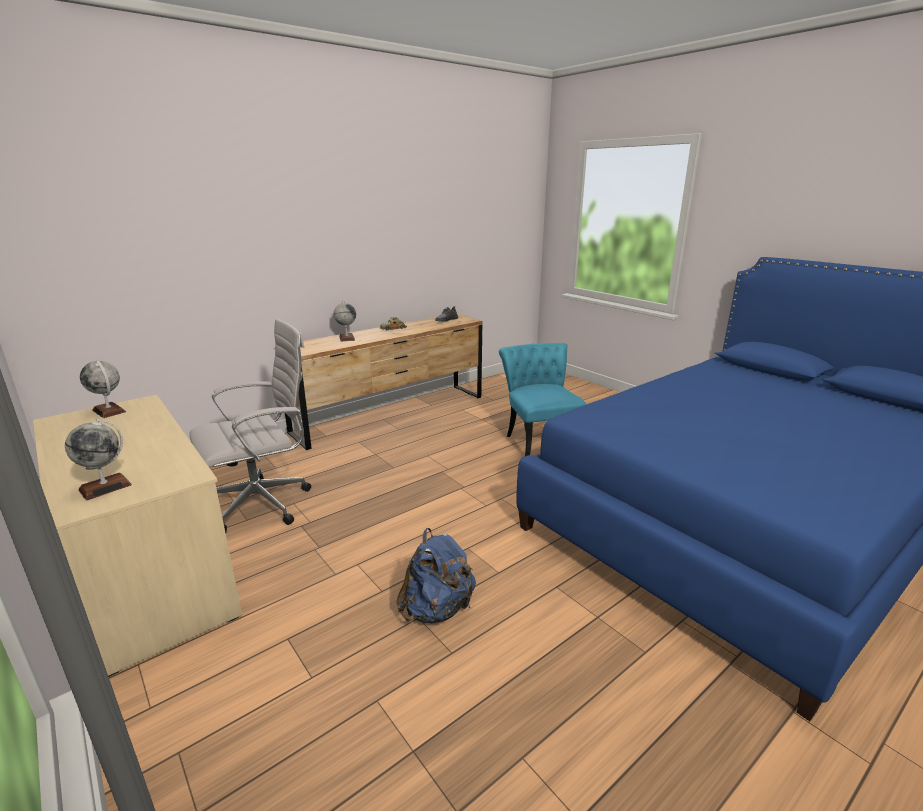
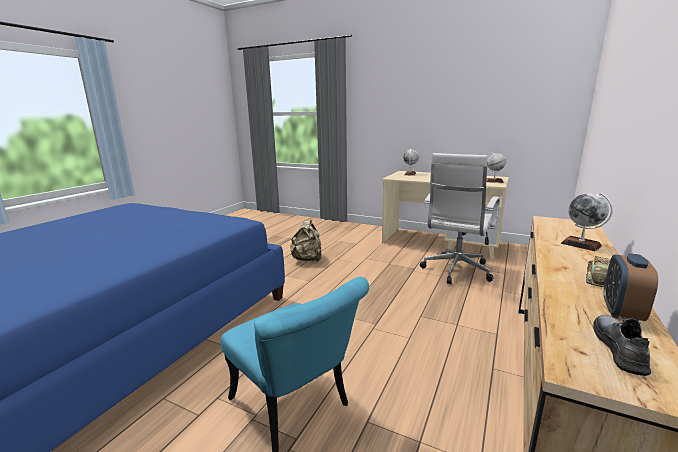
camera: 155 degrees right, 5 degrees down
(419, 323) = (621, 312): none -> alarm clock
(437, 609) = (307, 259): blue backpack -> beige backpack

